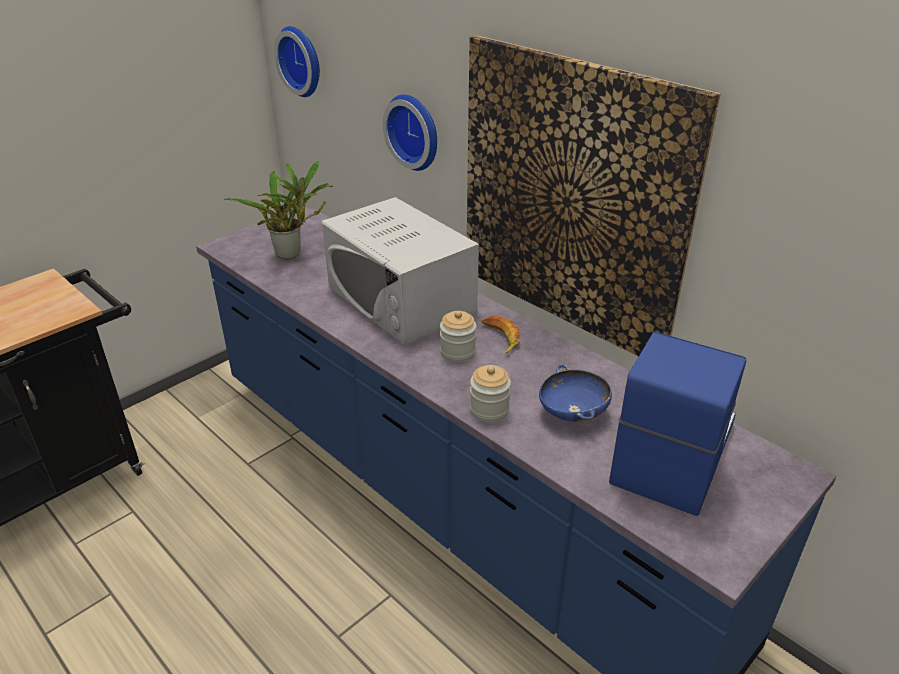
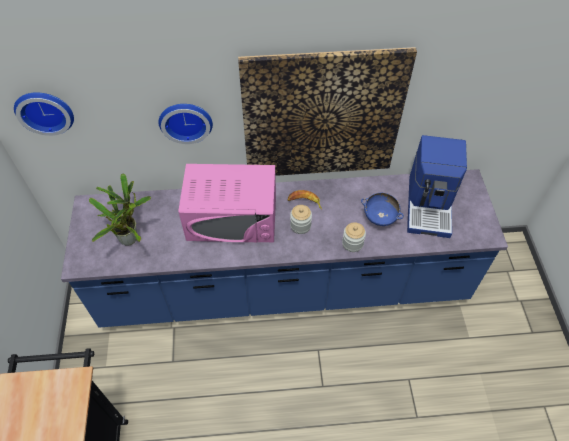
camera: 50 degrees left, 20 degrees up
(401, 299) = (232, 217): white microwave -> pink microwave
(670, 453) = (430, 205): coffee machine -> coffee machine turned 150 degrees counterclockwise

